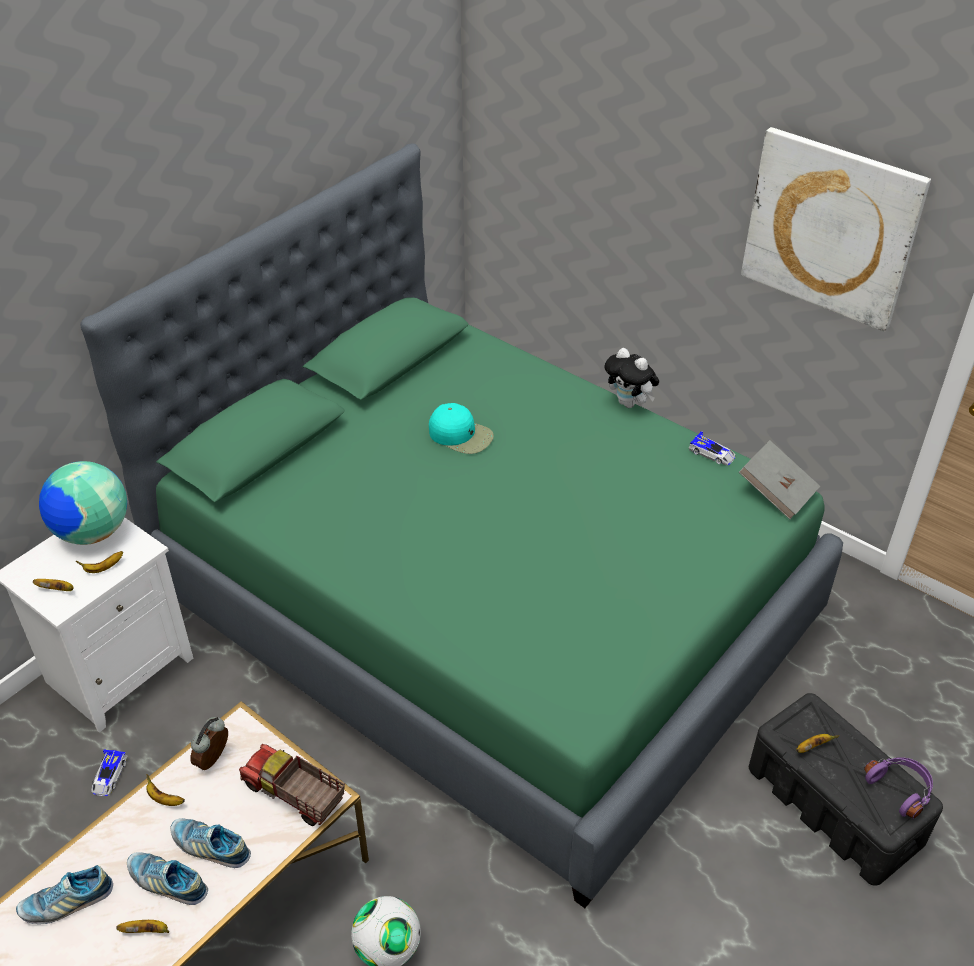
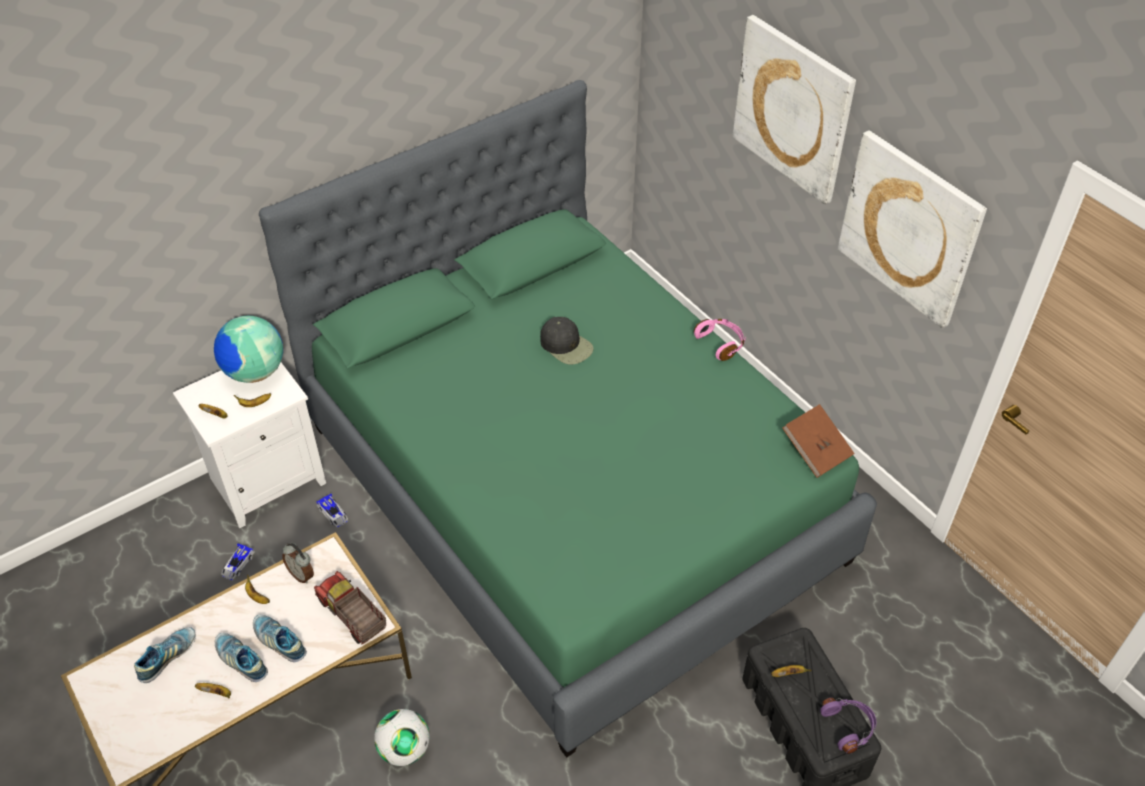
camera: 15 degrees right, 5 degrees up
(67, 902) = (168, 657): shoe -> shoe turned 135 degrees clockwise
(214, 760) = (302, 574): alarm clock -> alarm clock turned 90 degrees counterclockwise
(461, 435) = (566, 345): turquoise cap -> black cap
(629, 403) = (721, 343): plush toy -> pink headphones
(669, 128) = (793, 109): none -> picture
(712, 453) = (774, 404): toy car -> toy car (333, 513)
(776, 492) = (816, 451): grey book -> brown book

